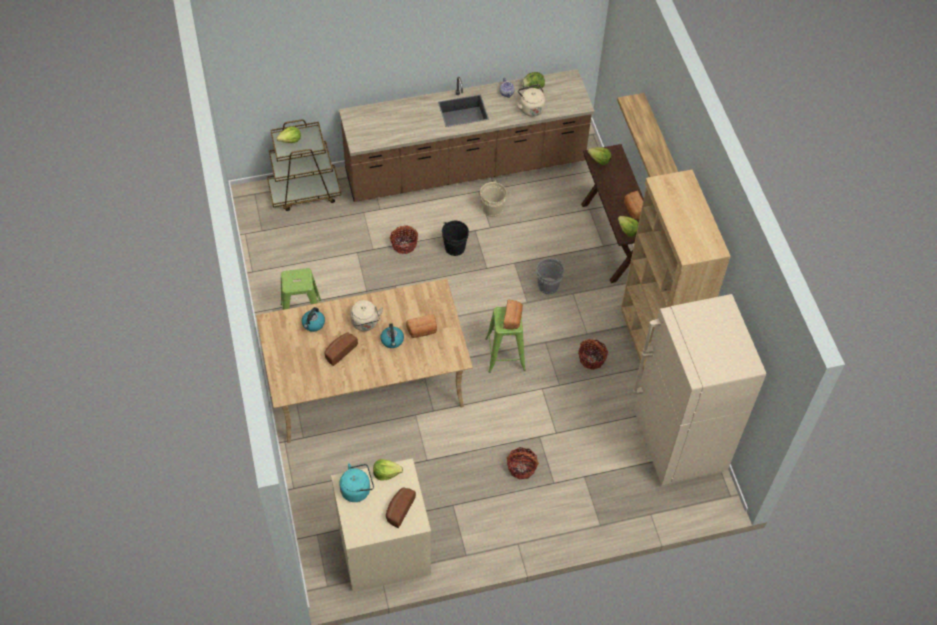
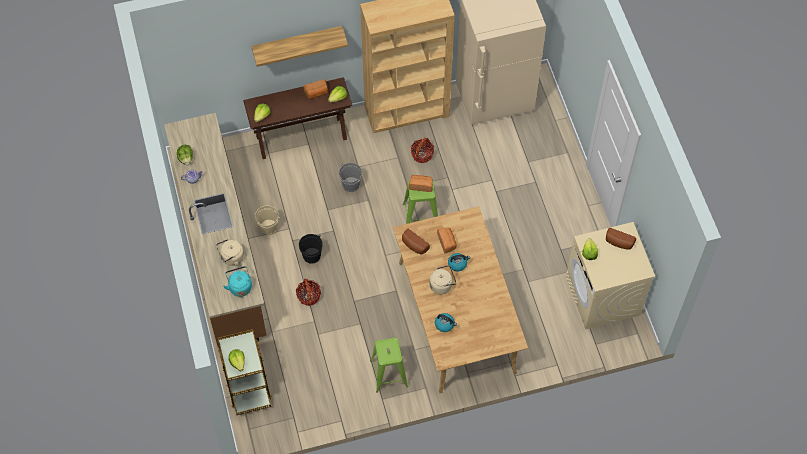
camera: 90 degrees left, 5 degrees up
(339, 351) = (471, 302): bread -> bread (414, 246)
(357, 489) = (605, 272): turquoise kettle -> turquoise kettle (240, 286)
(521, 467) = (524, 203): basket -> none
(531, 108) = (211, 160): beige kettle -> beige kettle (231, 258)

